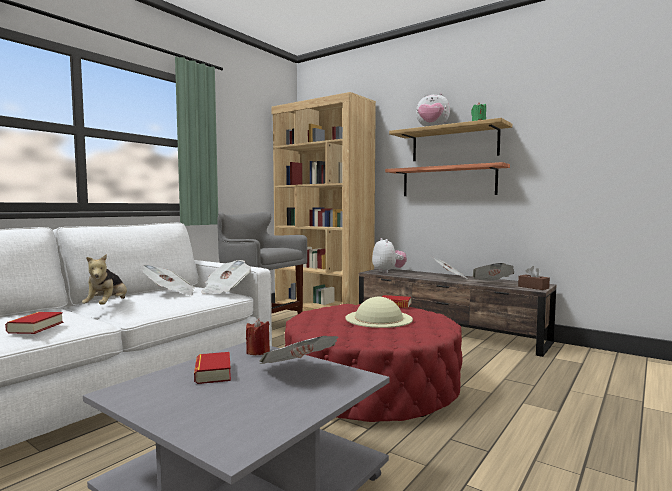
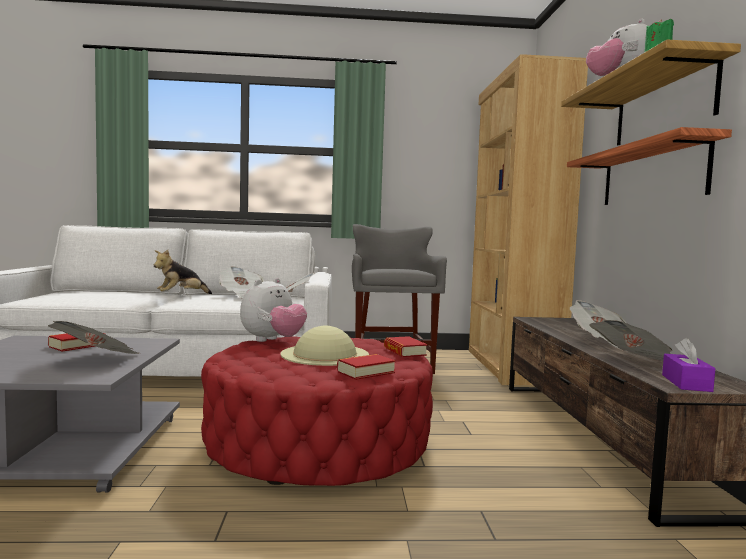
camera: 50 degrees right, 0 degrees up
(35, 327) = (100, 297): book -> book (365, 372)
(258, 352) = (145, 345): red candle -> none
(388, 272) = (554, 322): plush toy -> plush toy (272, 341)
(533, 287) = (686, 383): brown tissue box -> purple tissue box

